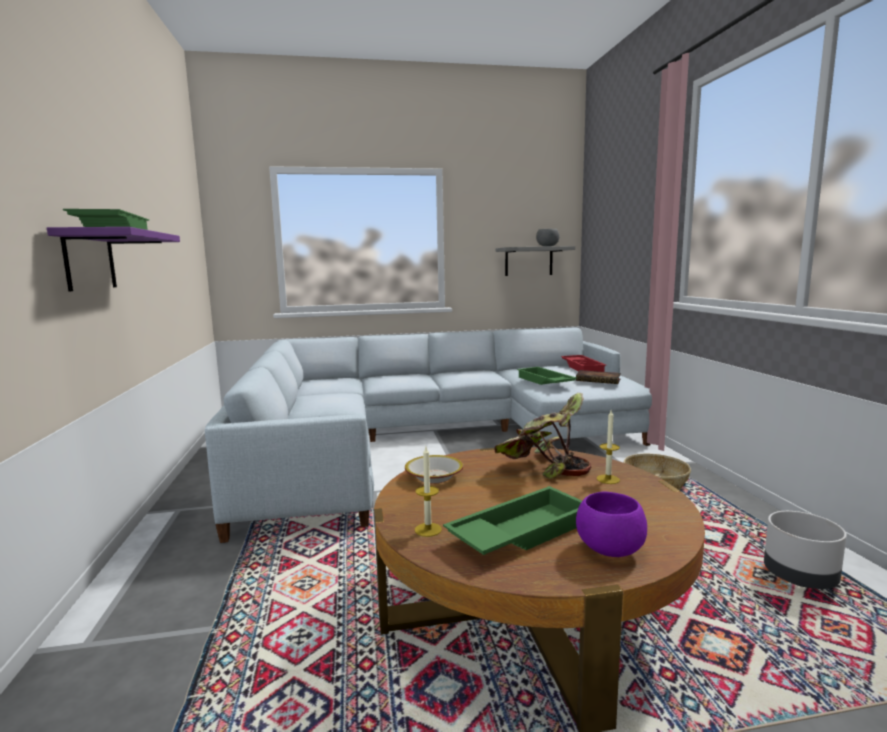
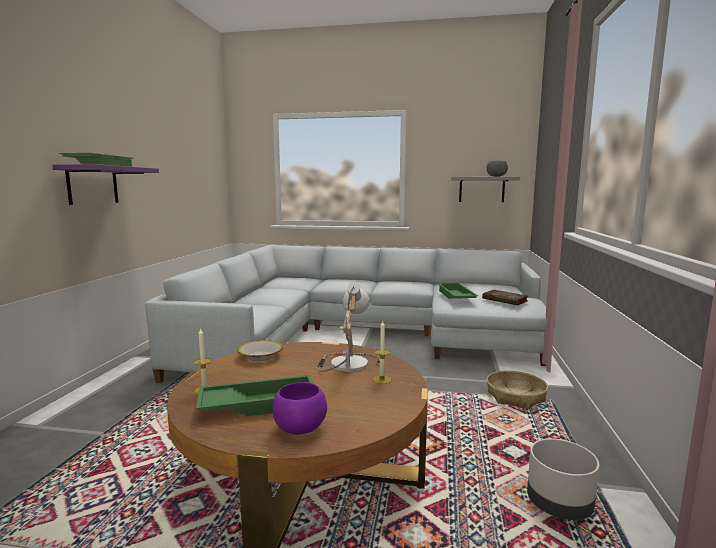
camera: 20 degrees right, 0 degrees up
(543, 468) = (346, 363): potted plant -> table lamp
(583, 367) = (508, 288): red tray -> none

